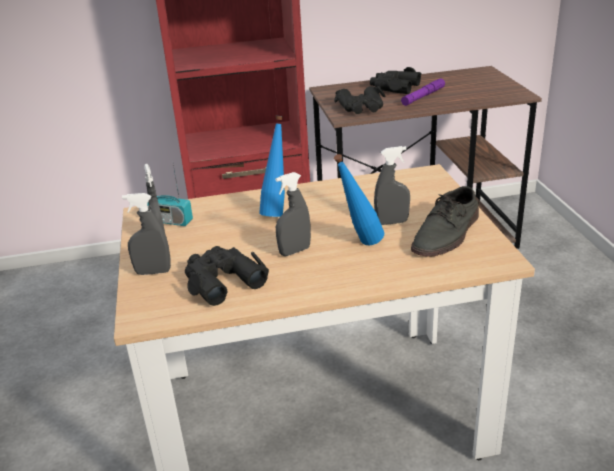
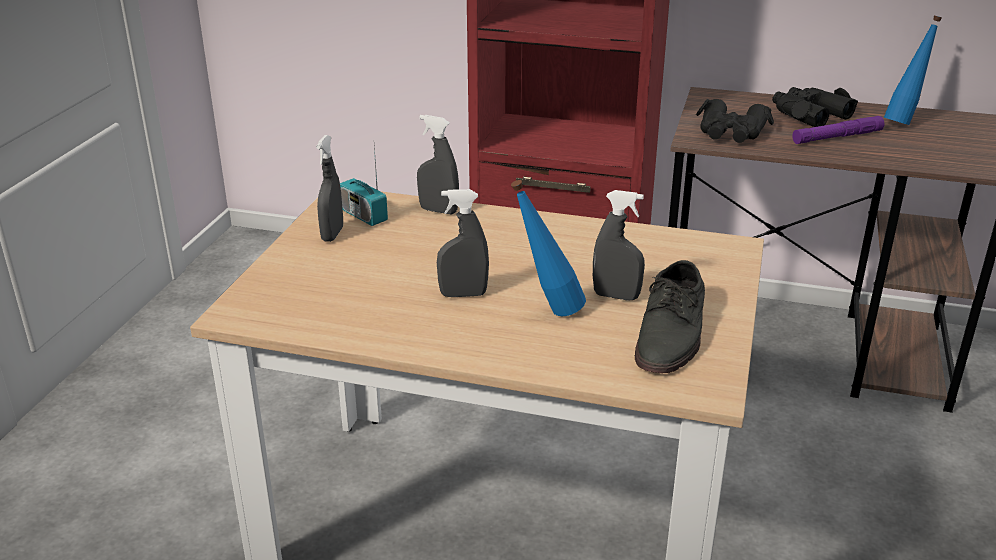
camera: 25 degrees right, 0 degrees up
(153, 272) = (291, 268): grey spray bottle -> grey spray bottle (438, 210)
(222, 280) = (351, 302): black binoculars -> none
(277, 212) = (491, 240): blue bottle -> blue bottle (903, 121)
(447, 234) = (672, 334): grey shoe -> grey shoe turned 45 degrees counterclockwise

